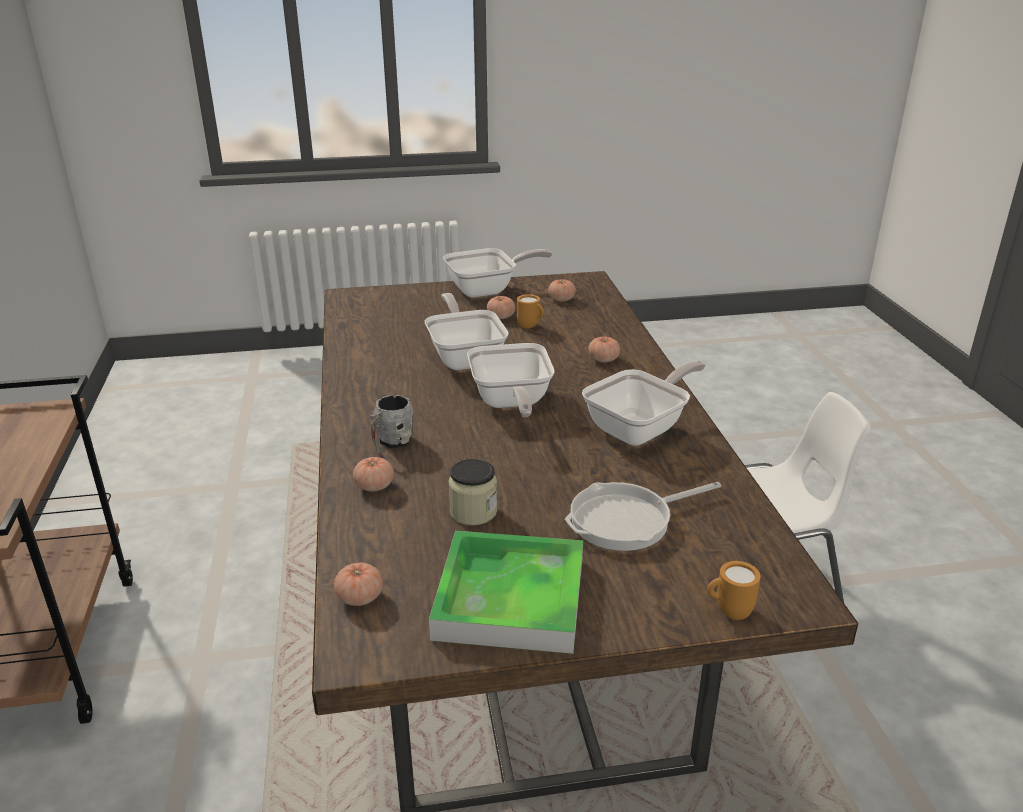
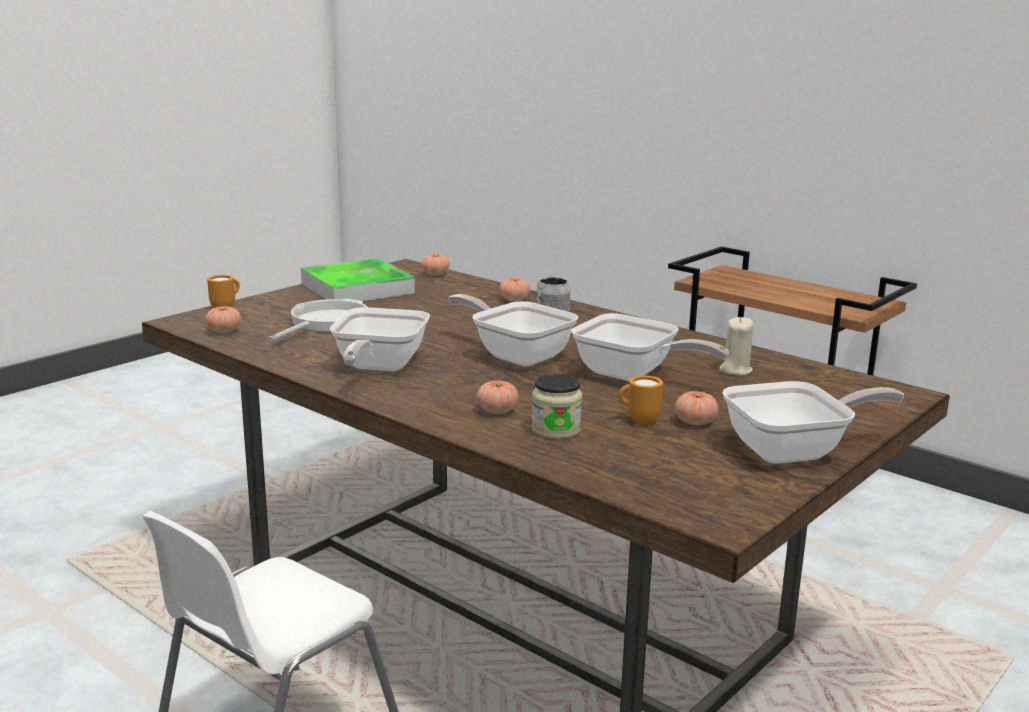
camera: 140 degrees right, 10 degrees down
(393, 338) = (735, 370): none -> beige candle
(473, 512) = (431, 305): jar -> jar (556, 430)
(488, 290) = (795, 451): frying pan -> frying pan turned 135 degrees counterclockwise
(561, 299) = (682, 469): tomato -> tomato (224, 331)

